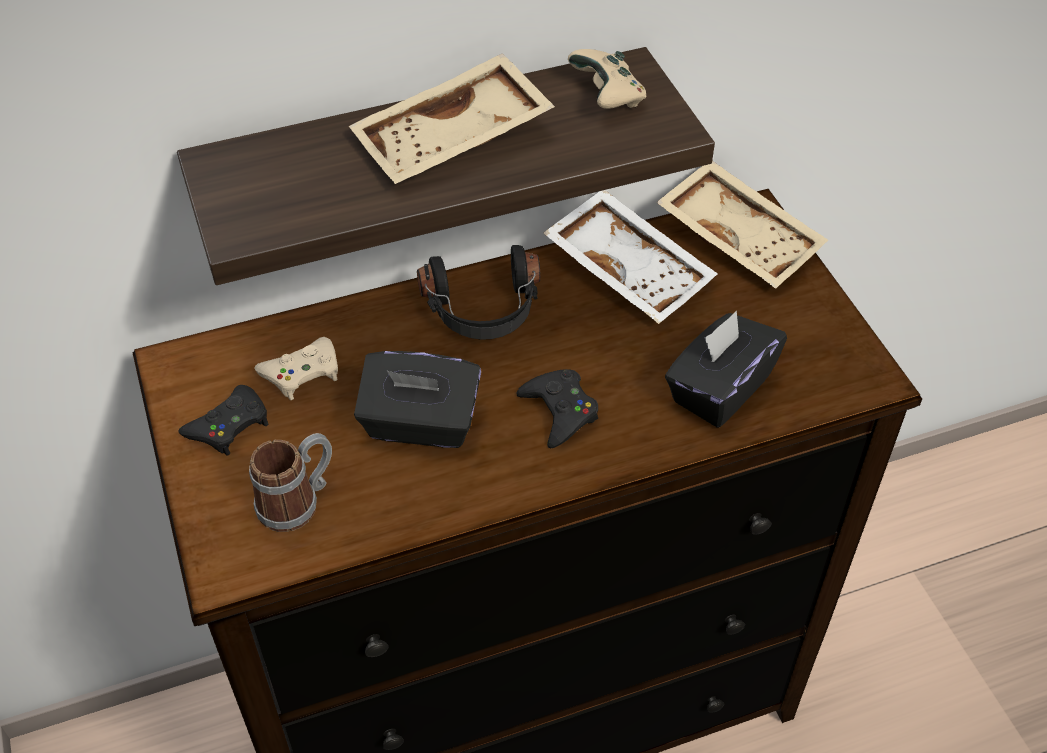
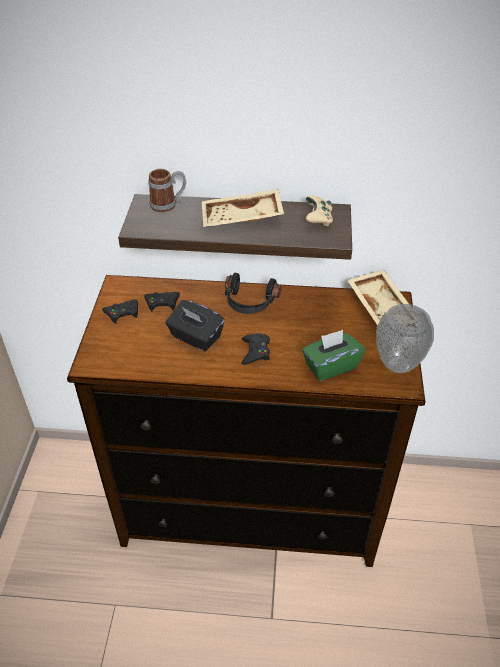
camera: 25 degrees right, 5 degrees down
(298, 501) = (130, 349): mug -> mug (168, 204)
(302, 373) = (162, 303): beige game controller -> black game controller
(630, 269) = (323, 305): white tray -> none
(719, 389) = (331, 366): black tissue box -> green tissue box
(833, 343) = (396, 364): none -> vase

